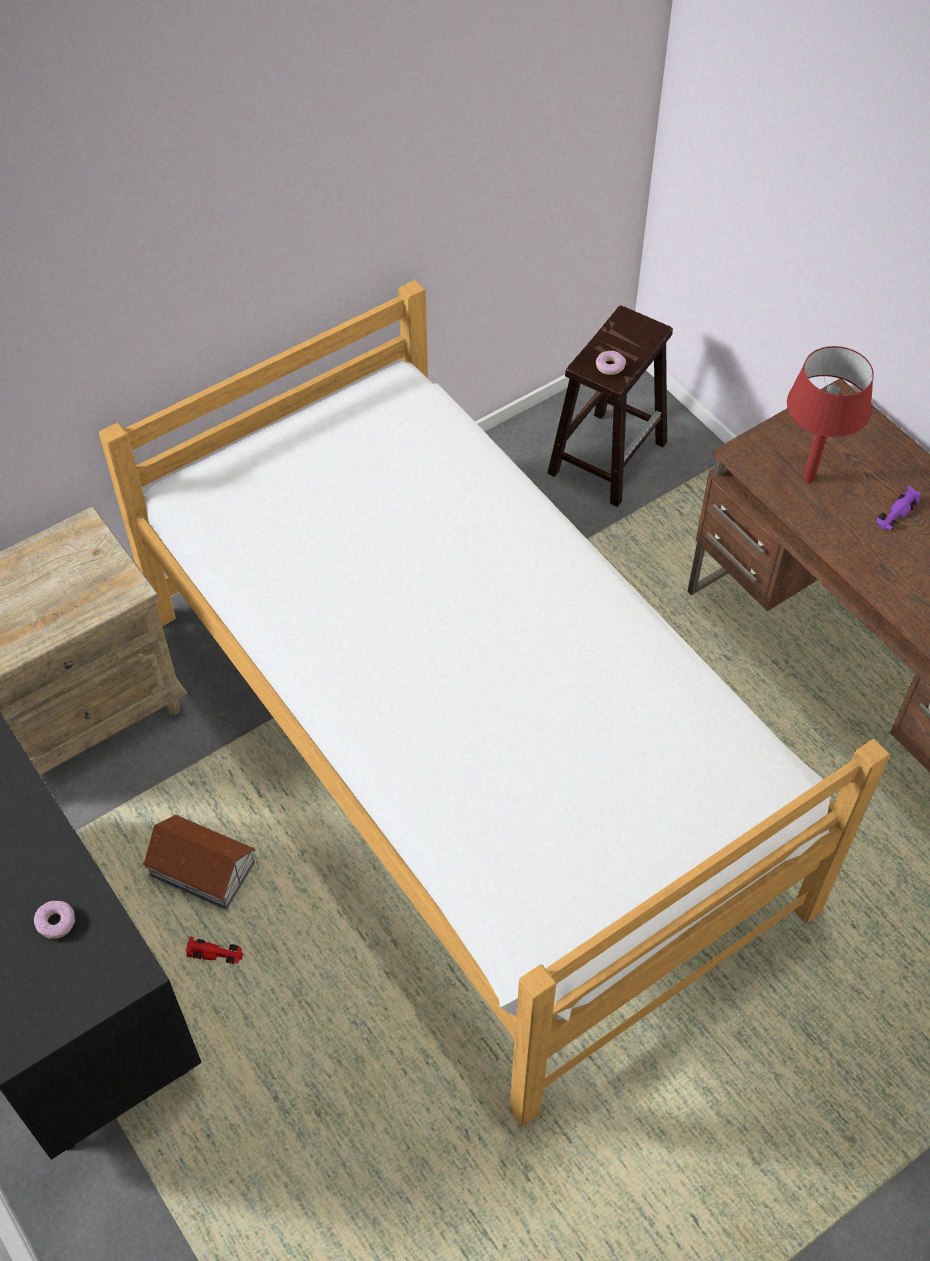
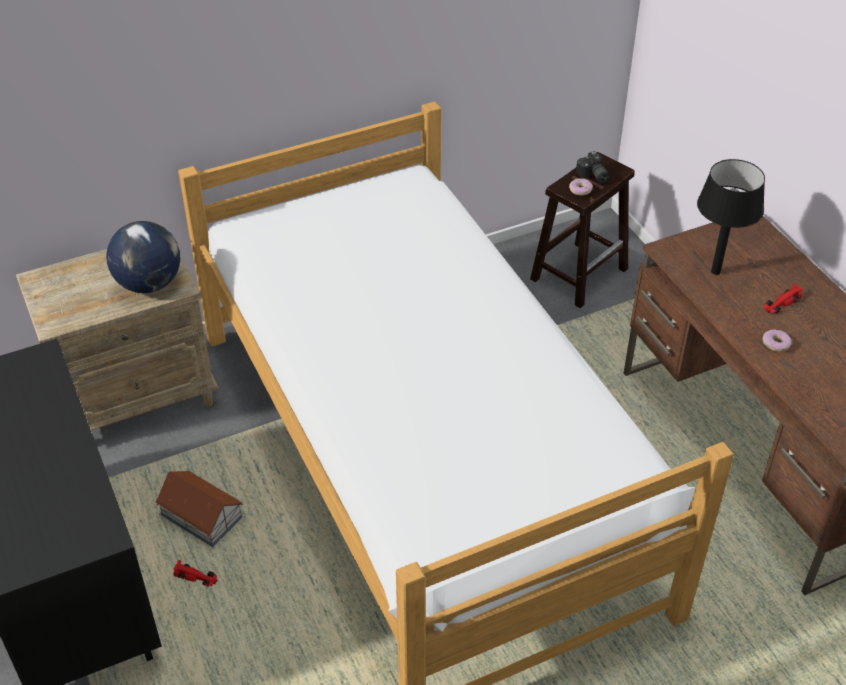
camera: 10 degrees right, 10 degrees down
(56, 922) = (61, 495): donut -> donut (776, 344)
(87, 589) = (149, 283): none -> globe
(622, 343) = (593, 176): none -> camera
(809, 478) = (716, 271): red table lamp -> black table lamp
(896, 514) = (781, 303): purple toy car -> red toy car

